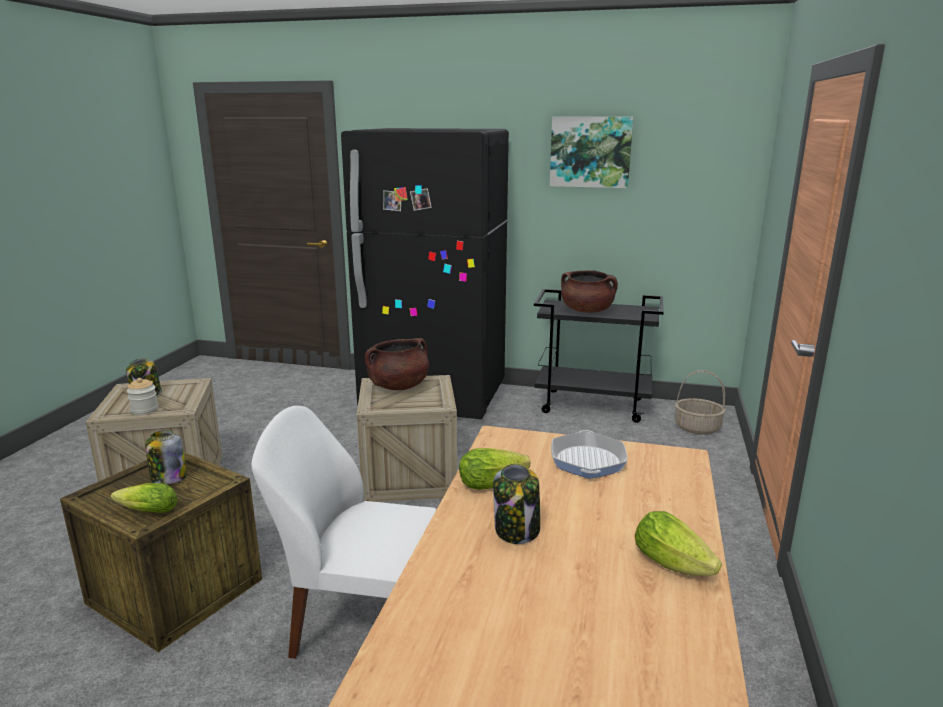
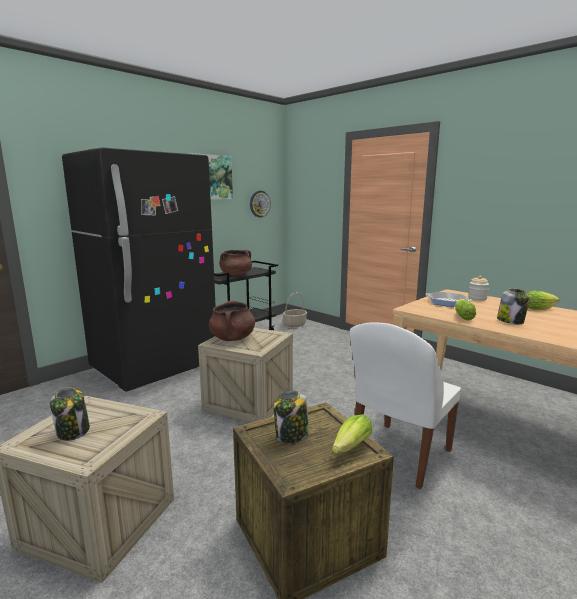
camera: 60 degrees left, 5 degrees down
(145, 410) = (115, 435): jar -> jar (477, 298)
(694, 199) = (259, 204): none -> wall clock

